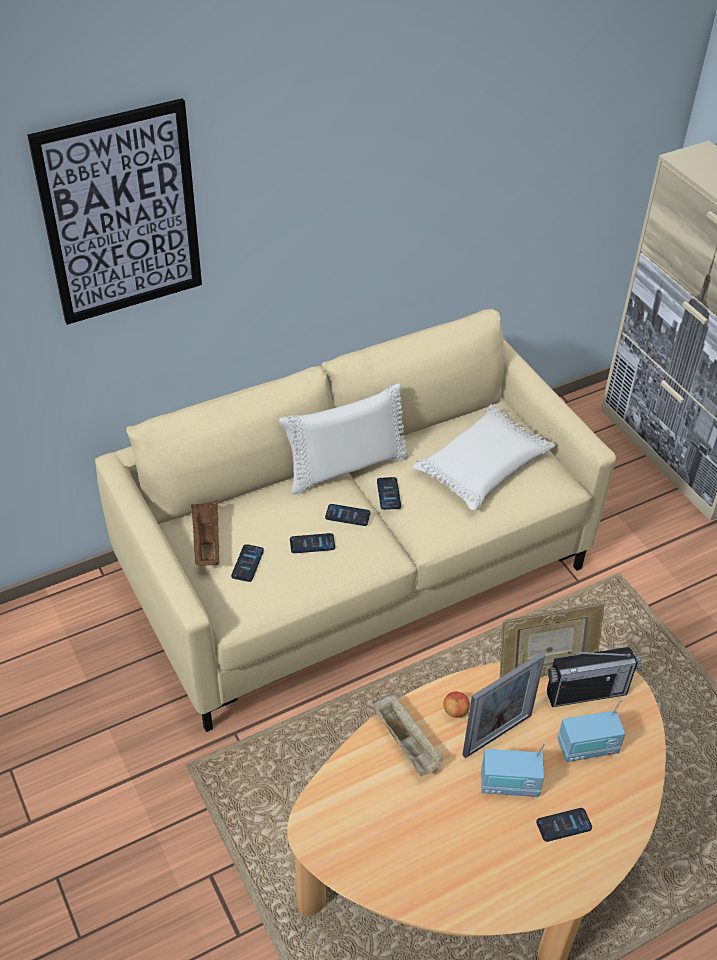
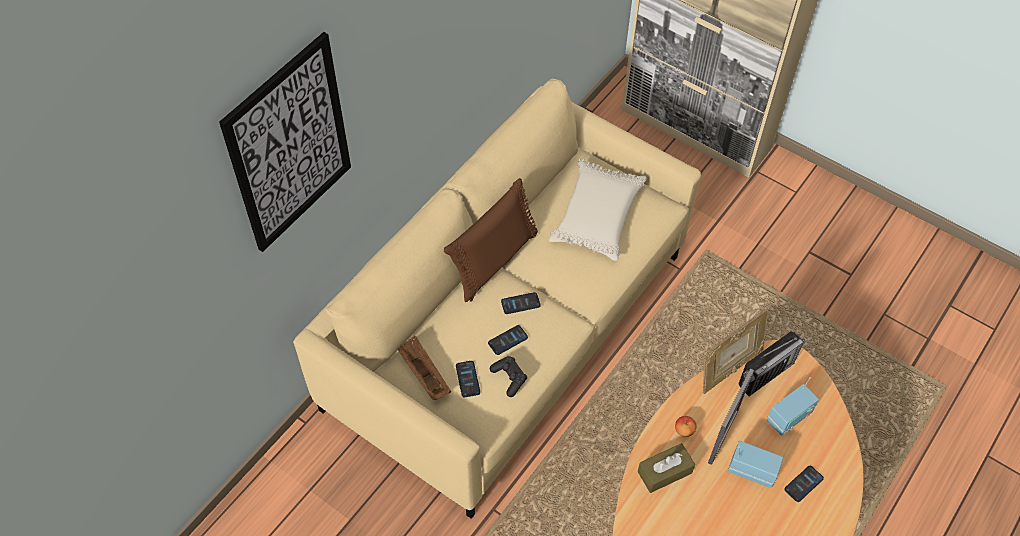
camera: 25 degrees left, 10 degrees up
(290, 579) = (509, 378): none -> black game controller
(346, 467) = (493, 260): white pillow -> brown pillow
(388, 494) = (541, 271): phone -> none
(407, 743) = (664, 472): beige tray -> brown tissue box
(509, 785) = (752, 471): radio -> radio turned 135 degrees counterclockwise

